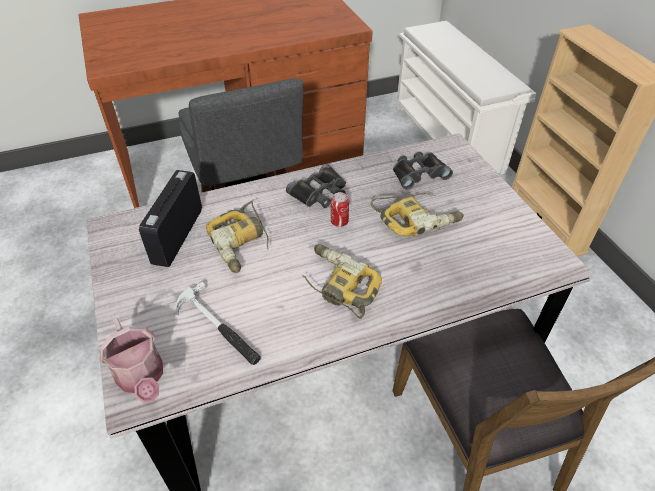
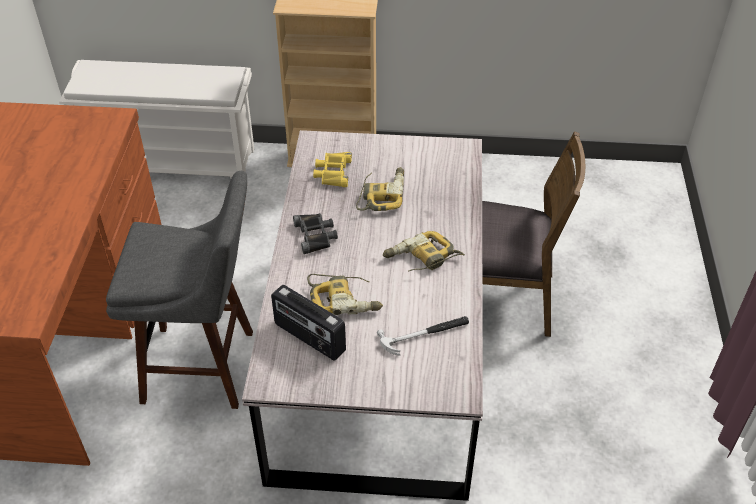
camera: 65 degrees left, 0 degrees up
(142, 378) = (447, 387): watering can -> none
(339, 221) = (357, 236): can -> none
(418, 173) = (333, 172): black binoculars -> yellow binoculars

